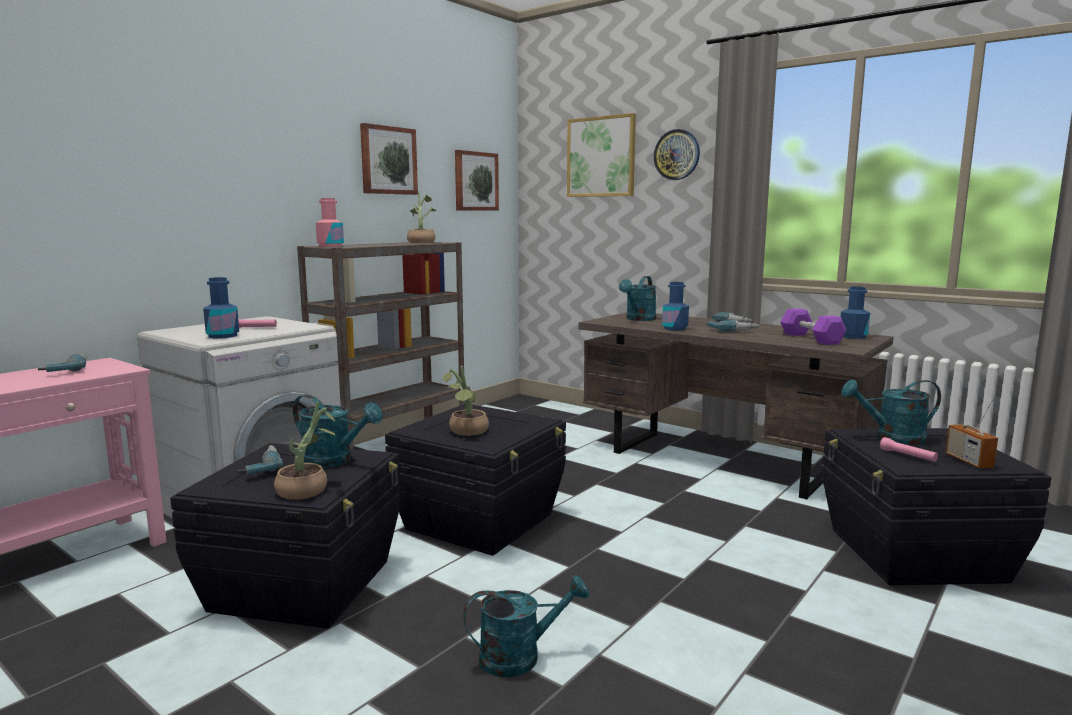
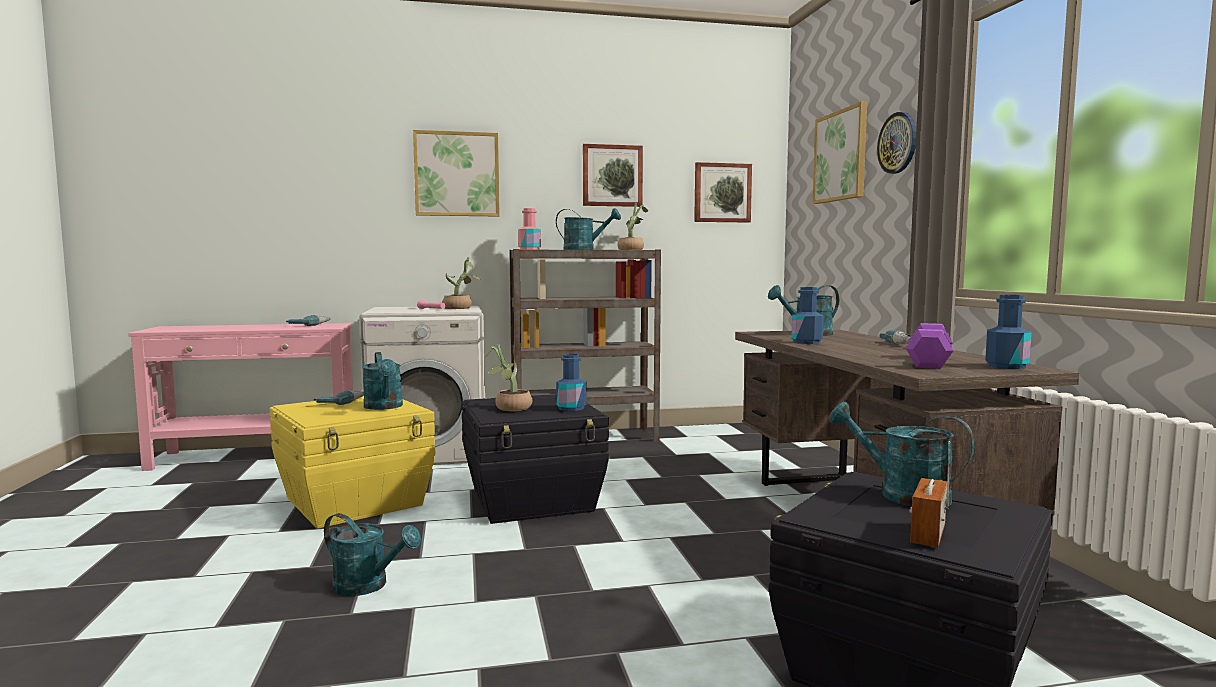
camera: 40 degrees right, 5 degrees down
(222, 336) = (396, 310): blue bottle -> blue bottle (571, 408)
(230, 151) = (457, 174): none -> picture
(304, 584) = (356, 502): black storage box -> yellow storage box
(308, 490) = (325, 417): potted plant -> potted plant (460, 308)
(391, 244) = (585, 249): none -> turquoise watering can
(732, 330) = (867, 348): power drill -> none
(907, 456) = (857, 510): pink flashlight -> none

